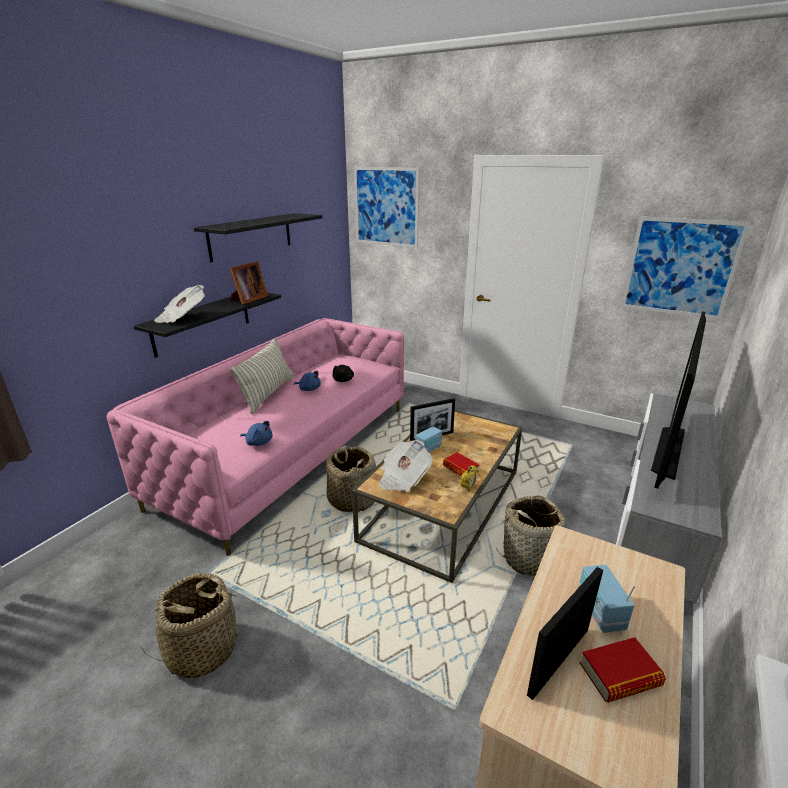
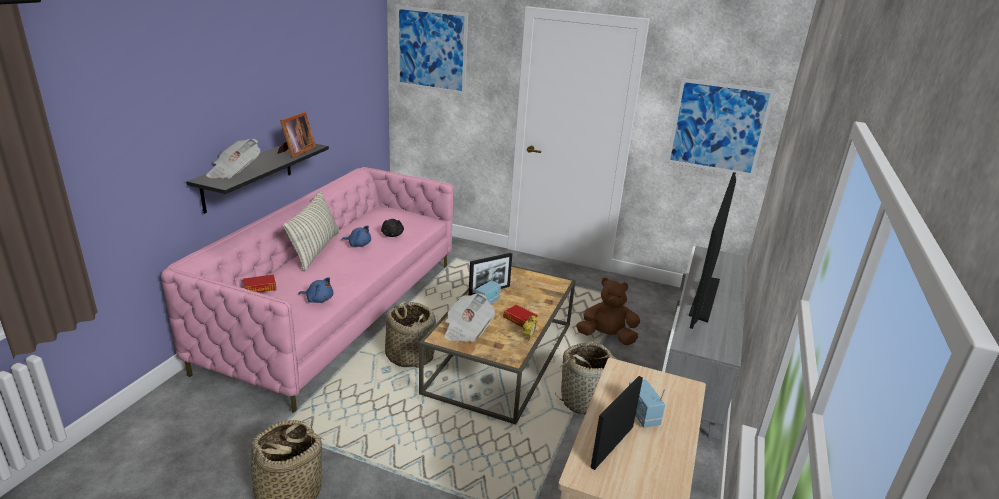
camera: 10 degrees left, 0 degrees up
(251, 236) = (295, 83): black shelf -> none
(555, 487) = (606, 337): none -> brown plush toy
(620, 675) = (654, 452): book -> book (260, 288)

